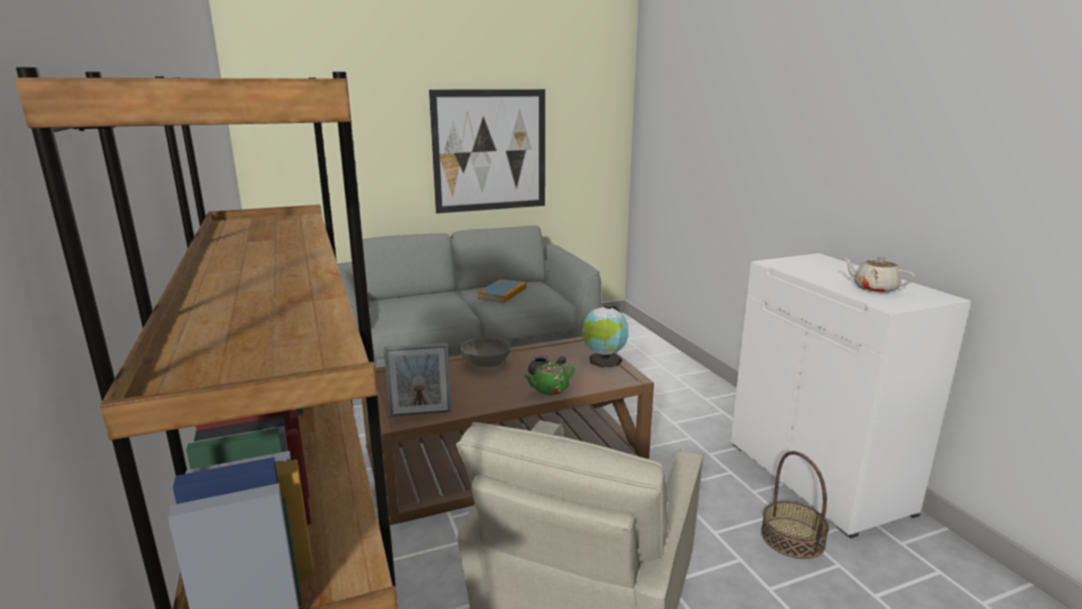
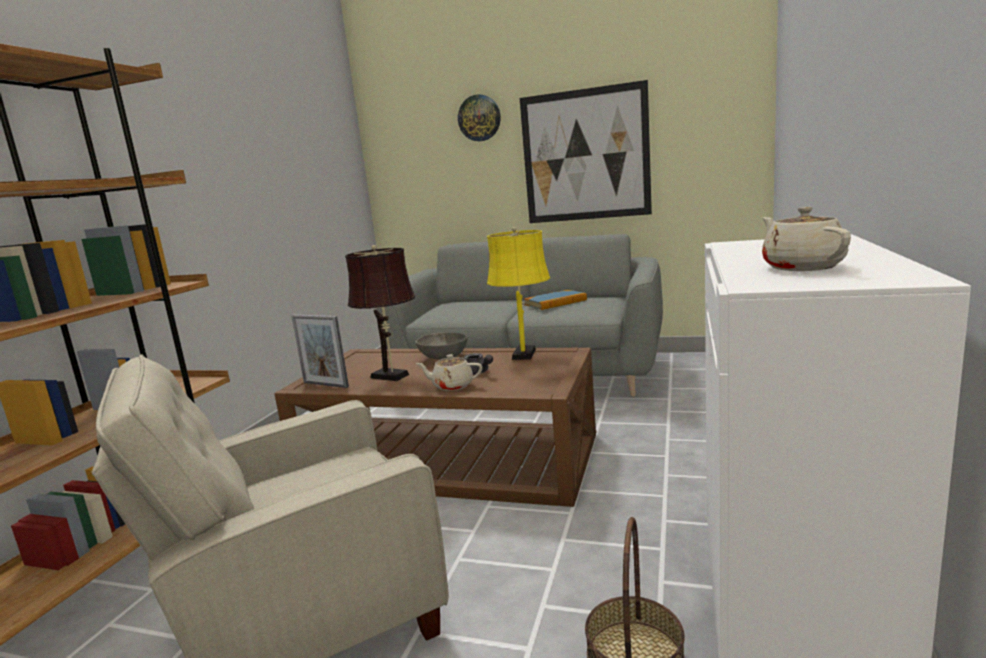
camera: 40 degrees right, 5 degrees down
(384, 104) = (479, 118): none -> wall clock
(472, 391) = (392, 377): none -> brown table lamp
(549, 389) = (452, 386): green teapot -> beige teapot
(552, 348) = (524, 353): none -> yellow table lamp
(604, 361) = (552, 371): globe -> none

